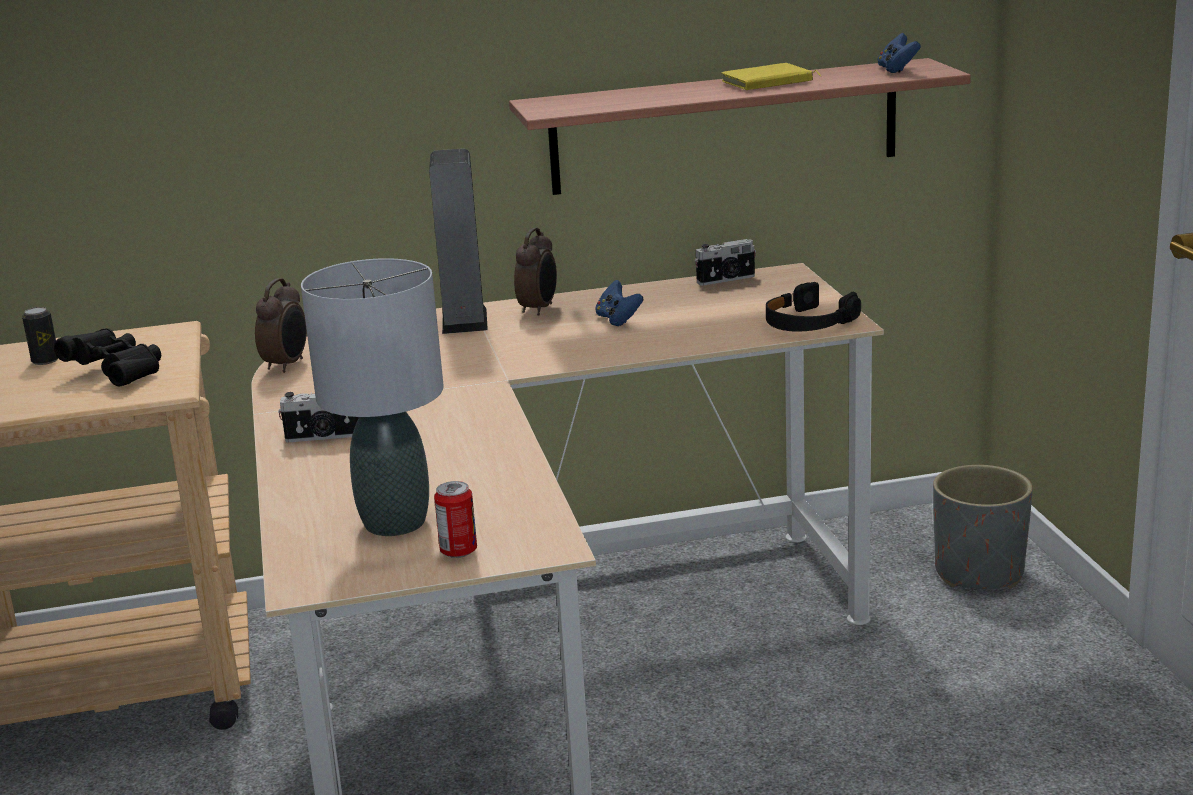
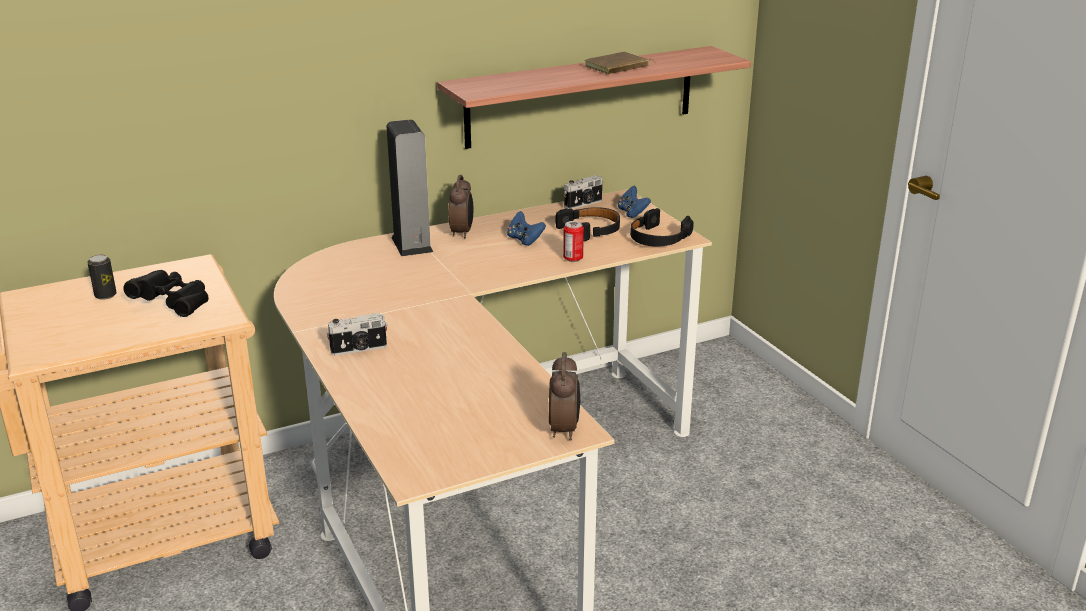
camera: 15 degrees left, 5 degrees up
(287, 365) = (296, 288): alarm clock -> alarm clock (564, 429)
(396, 523) = (455, 419): grey table lamp -> none
(458, 551) = (514, 440): can -> can (573, 259)
(715, 311) = (590, 231): none -> black headphones
(768, 83) = (617, 67): yellow book -> brown book
(897, 70) = (699, 56): blue game controller -> blue game controller (632, 213)
(979, 572) = (747, 392): grey planter -> none

